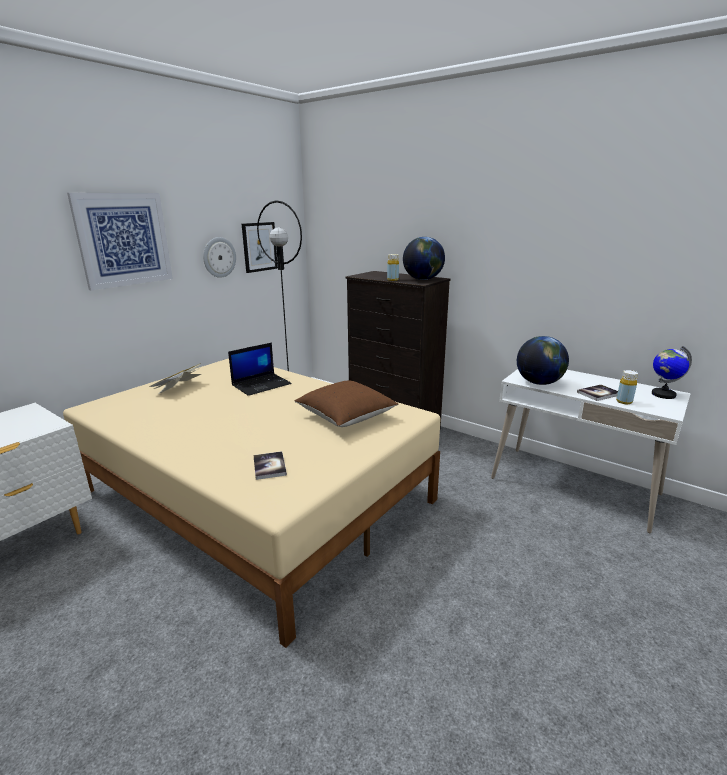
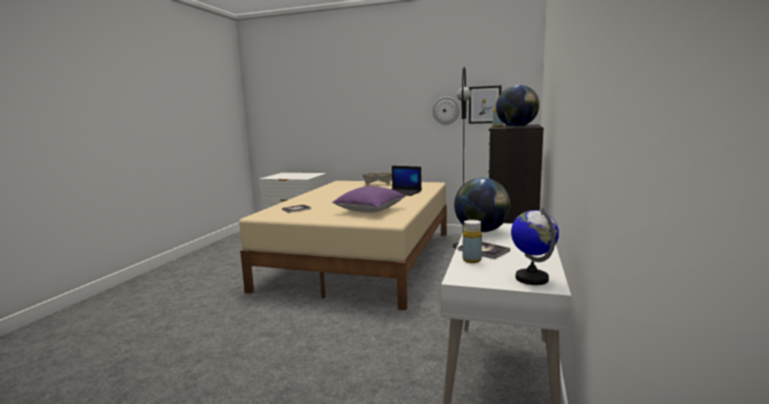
camera: 70 degrees right, 10 degrees down
(124, 239) = (383, 96): picture -> none
(346, 417) = (370, 211): brown pillow -> purple pillow

